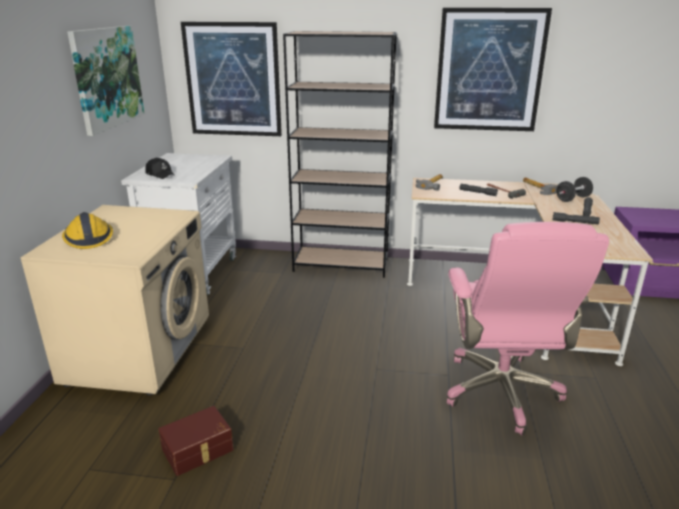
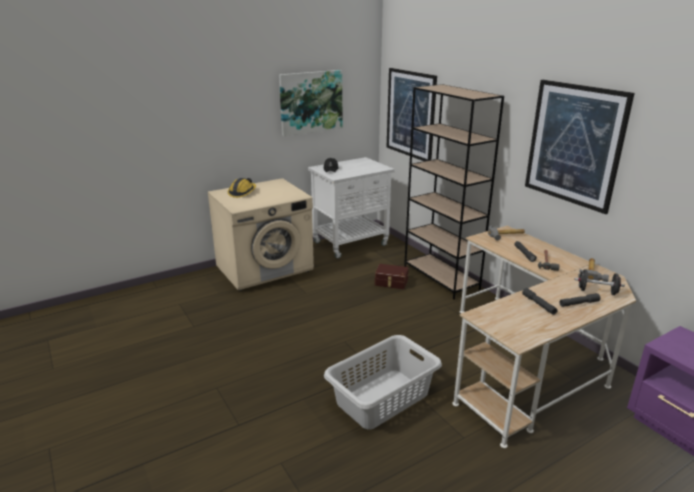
camera: 50 degrees right, 0 degrees up
(198, 450) = (216, 322): brown storage box -> brown storage box (391, 282)
(500, 394) = (381, 398): pink office chair -> grey laundry basket

